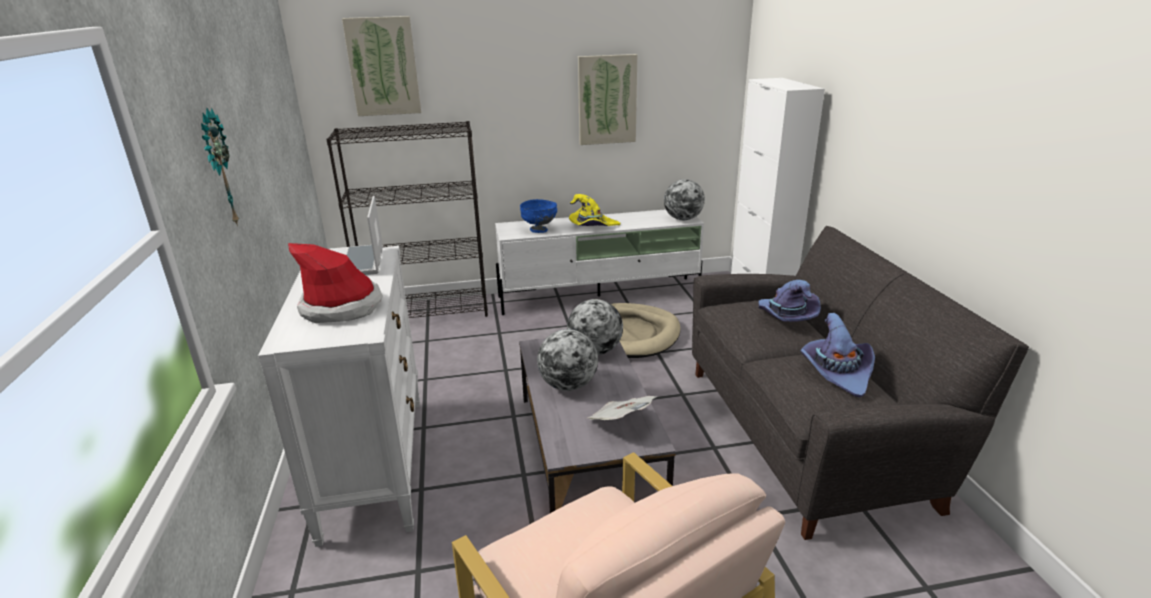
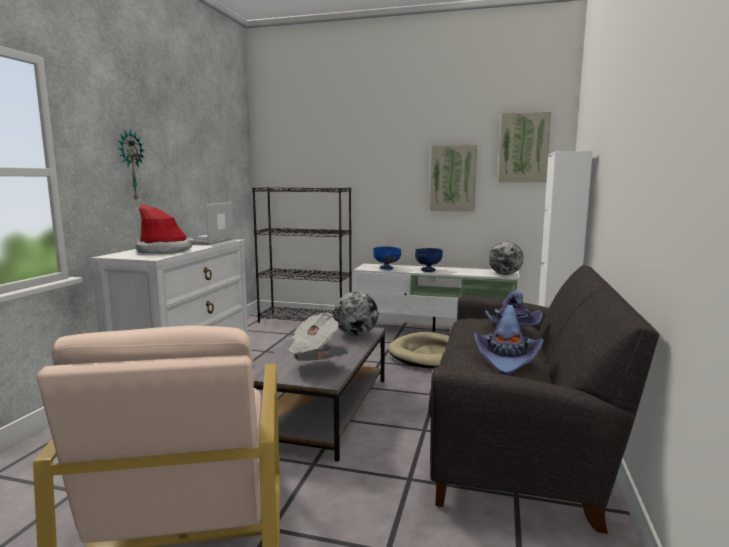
camera: 25 degrees right, 15 degrees down
(383, 66) = (302, 149): picture -> picture (523, 148)
(568, 385) = (312, 346): globe -> newspaper
(592, 226) = (428, 270): yellow hat -> blue bowl

